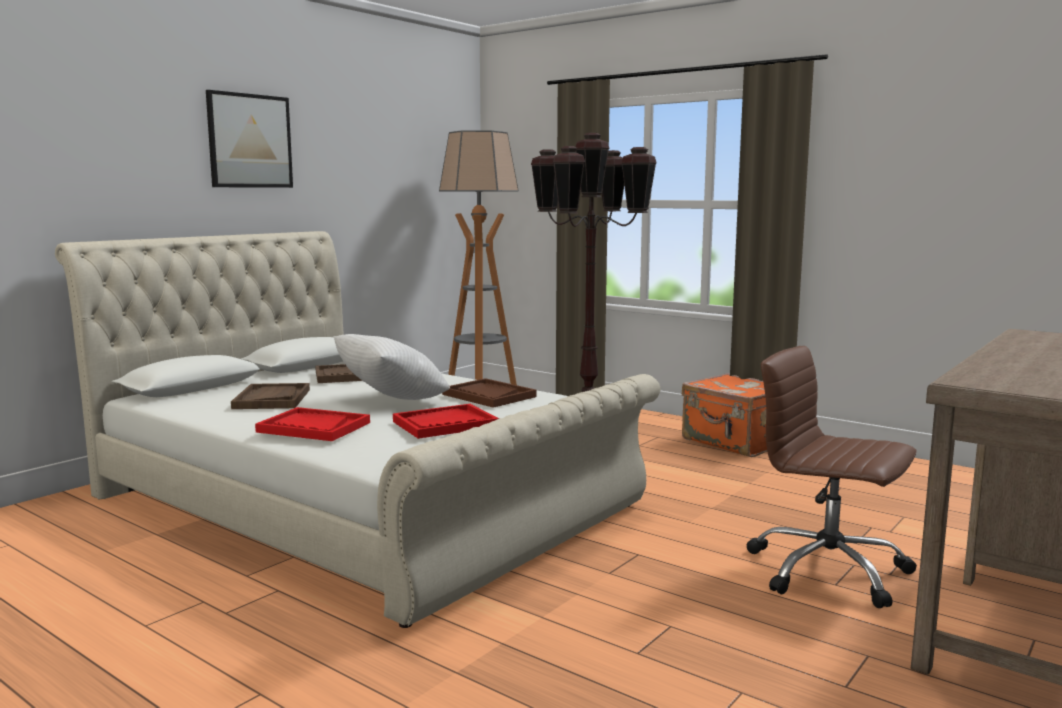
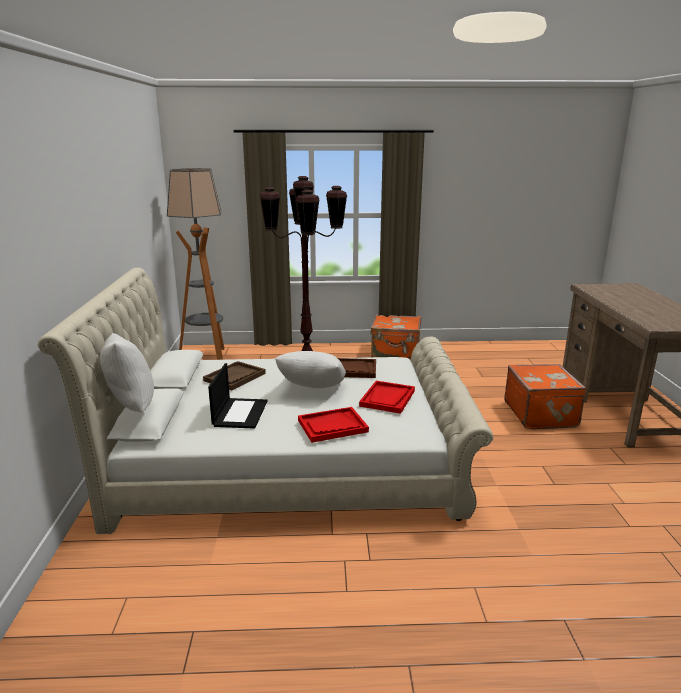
camera: 40 degrees left, 10 degrees up
(165, 359) = (130, 406): none -> white pillow
(250, 141) = (92, 204): picture -> none
(272, 399) = (240, 413): brown tray -> laptop
(827, 571) = (541, 414): brown office chair -> orange suitcase

